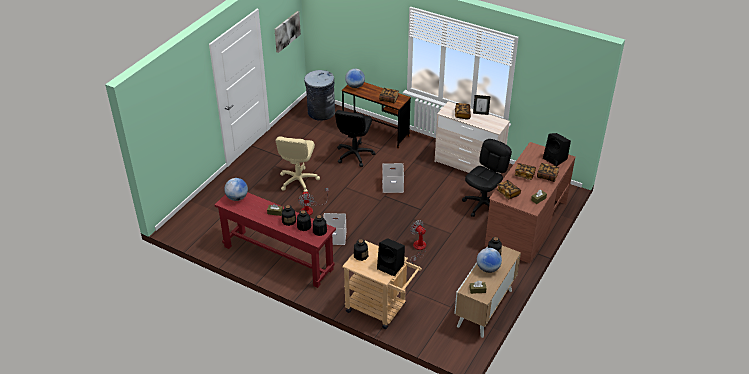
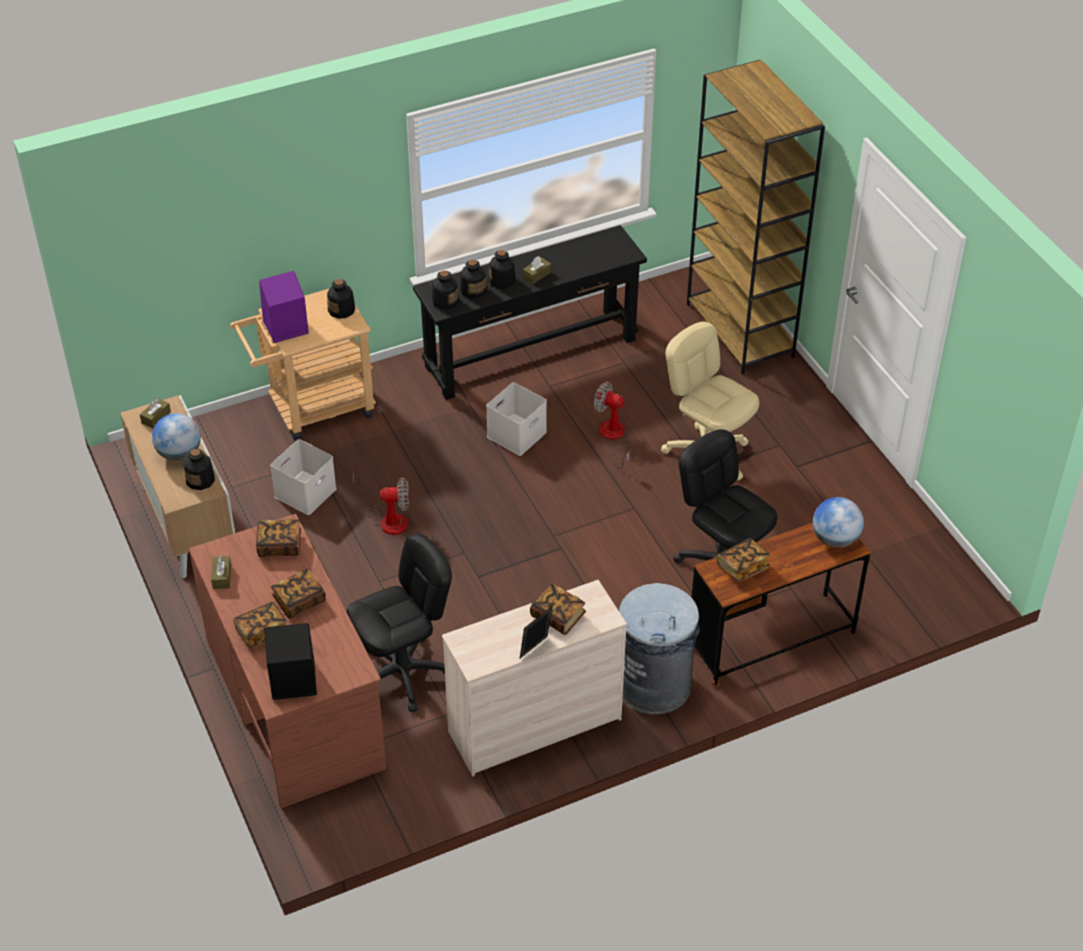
camera: 125 degrees right, 5 degrees up
(209, 202) = (740, 331): none -> brown bookcase
(237, 198) = (612, 251): globe -> none
(278, 258) = (531, 353): red console table -> black console table
(286, 31) = (1005, 392): picture -> none
(321, 112) = (915, 589): grey trash can -> grey trash can (655, 685)
(391, 266) = (284, 328): black speaker -> purple speaker
(392, 186) = (578, 573): white storage box -> white storage box (305, 491)
(483, 205) = (403, 673): black office chair -> black office chair turned 105 degrees counterclockwise

